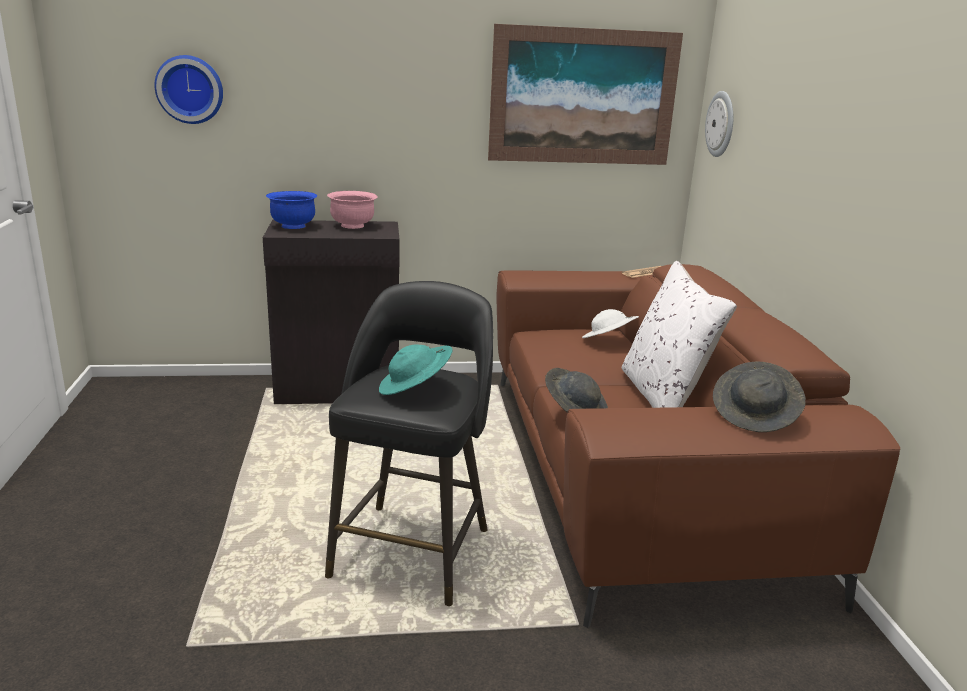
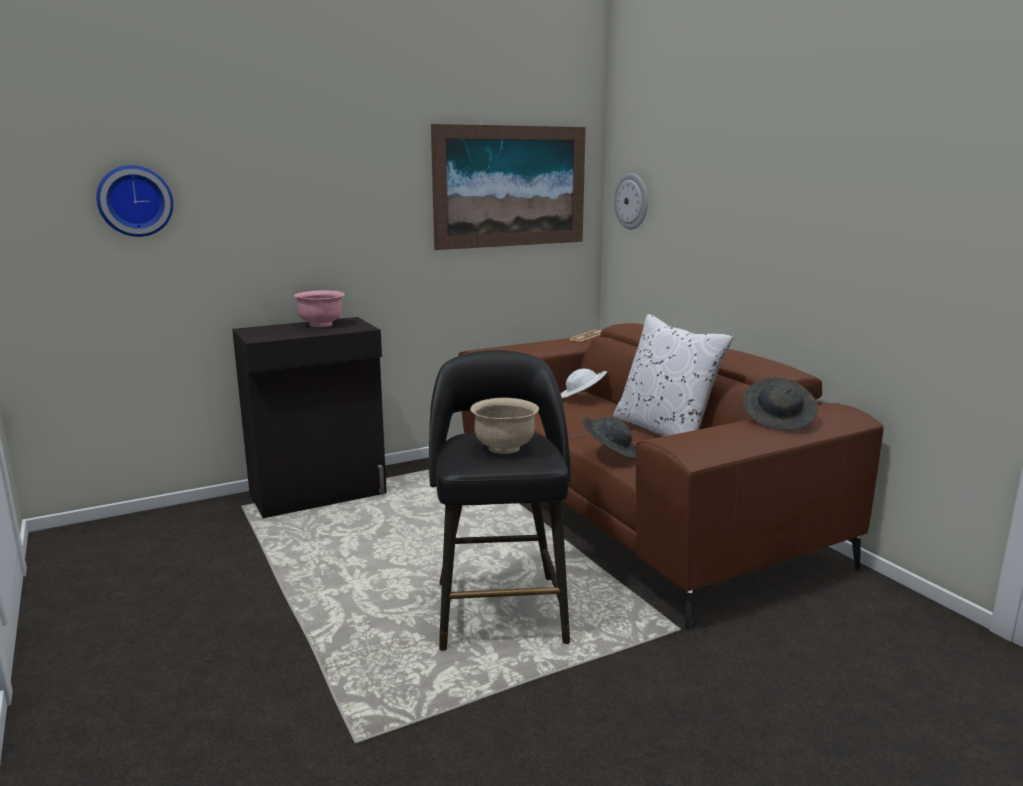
camera: 20 degrees left, 5 degrees down
(293, 226) = (263, 331): blue bowl -> none
(415, 389) = (504, 448): turquoise hat -> beige bowl

